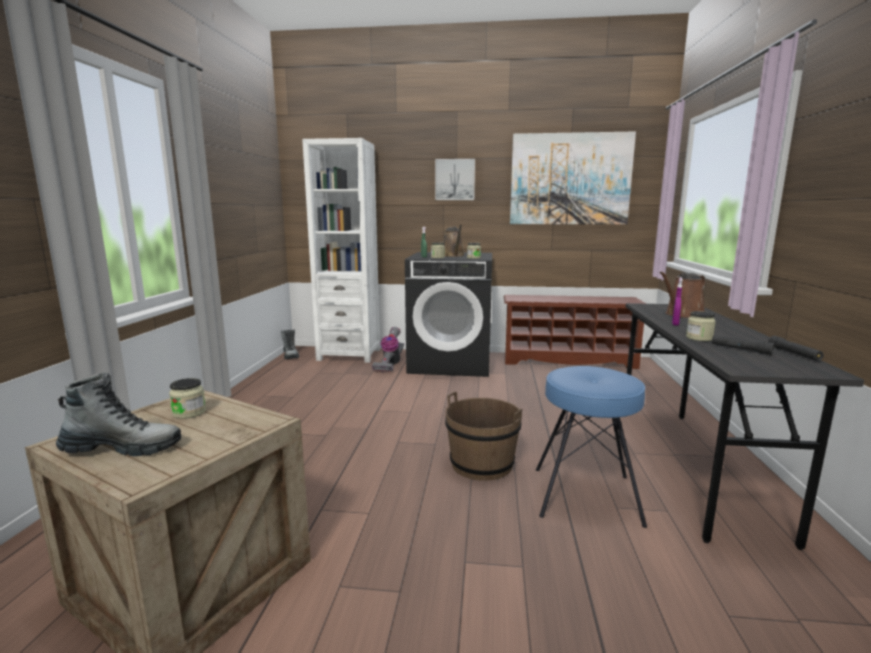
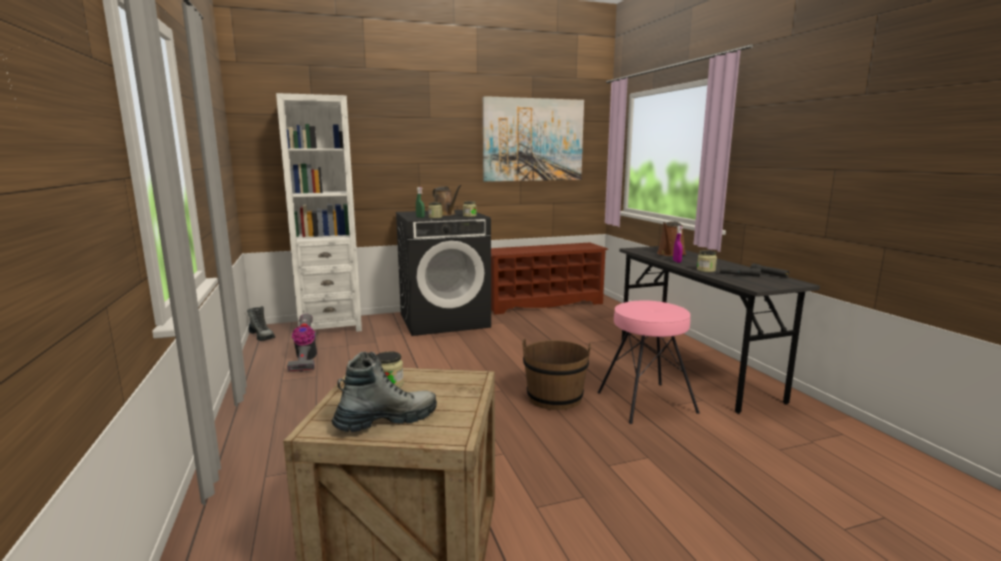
camera: 25 degrees left, 0 degrees up
(390, 365) = (386, 330): vacuum cleaner -> vacuum cleaner (305, 360)
(455, 179) = (429, 138): picture -> none
(585, 494) = (645, 402): blue stool -> pink stool

